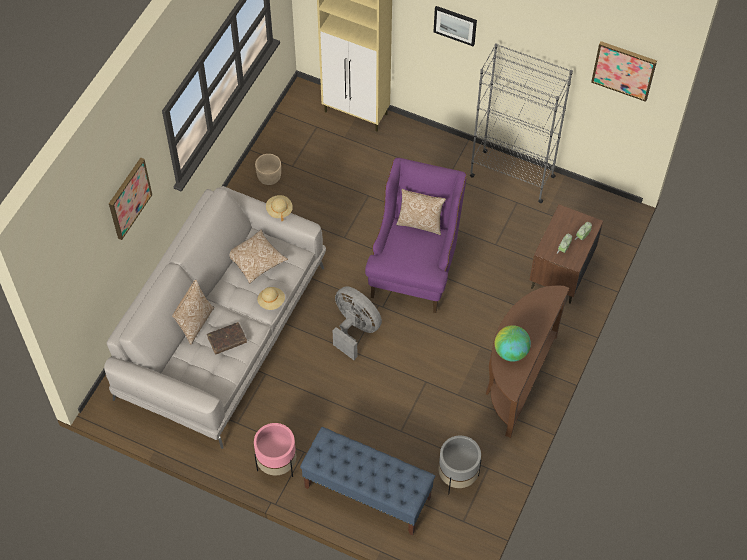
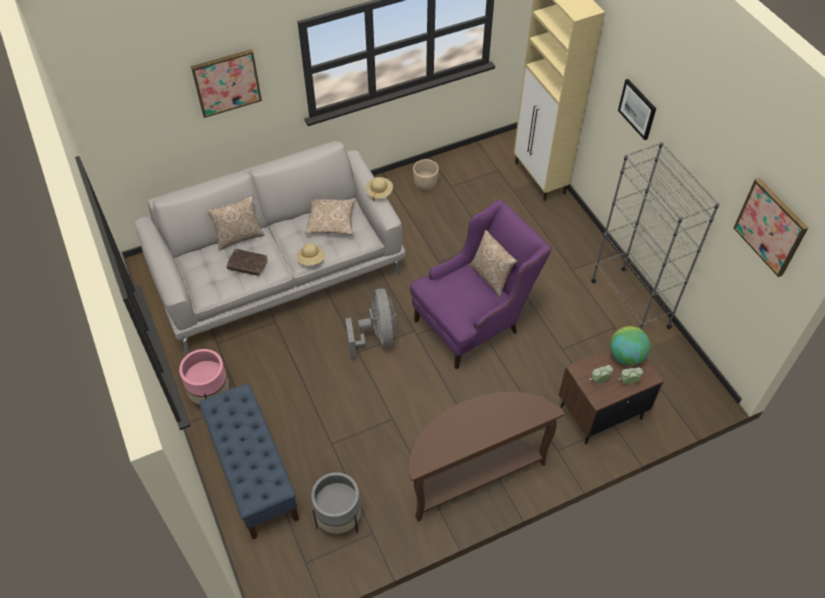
camera: 40 degrees right, 5 degrees down
(511, 352) = (451, 431): globe -> globe (626, 356)

